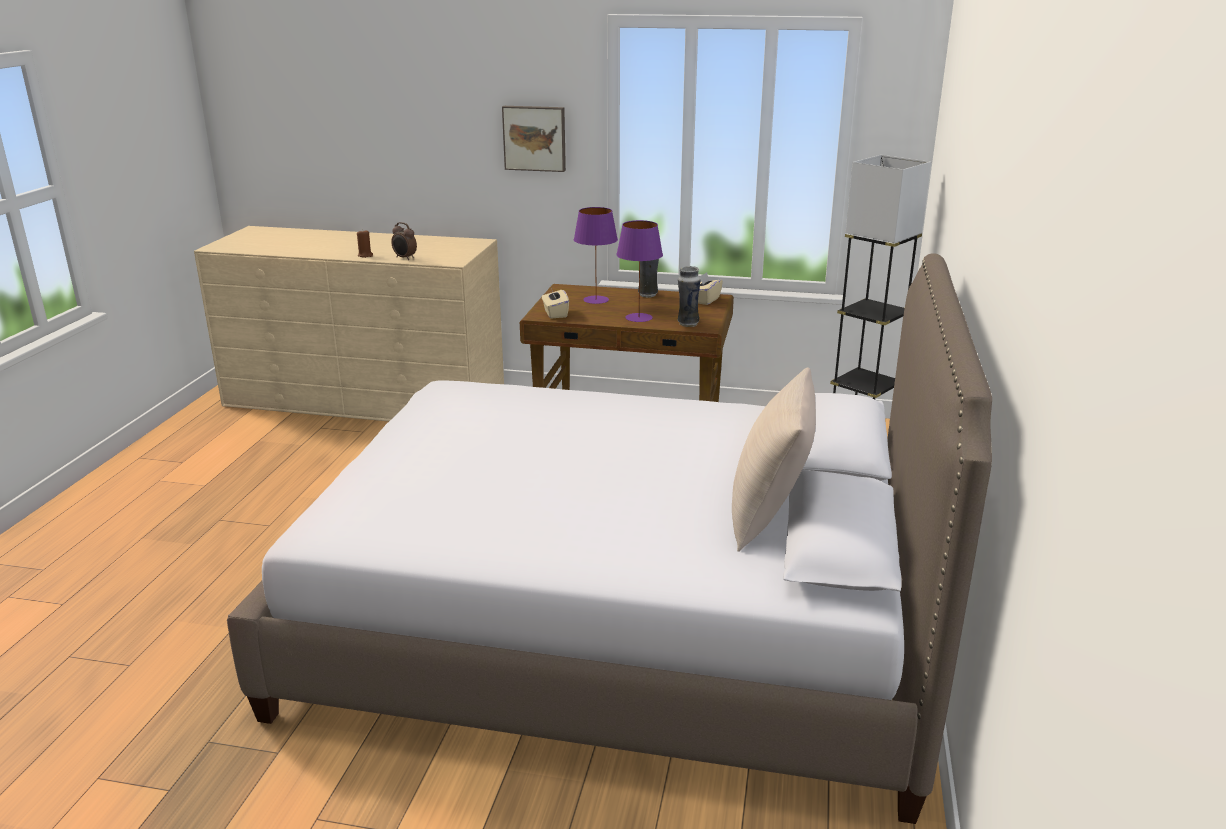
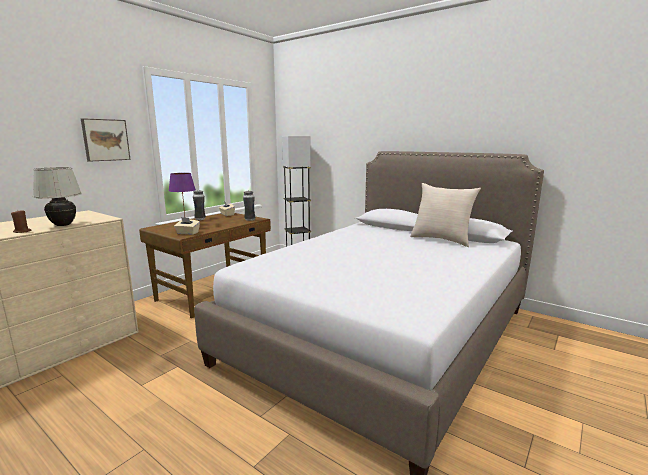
camera: 65 degrees left, 10 degrees down
(405, 258) = (63, 225): alarm clock -> white table lamp
(638, 317) = (226, 224): purple table lamp -> none

